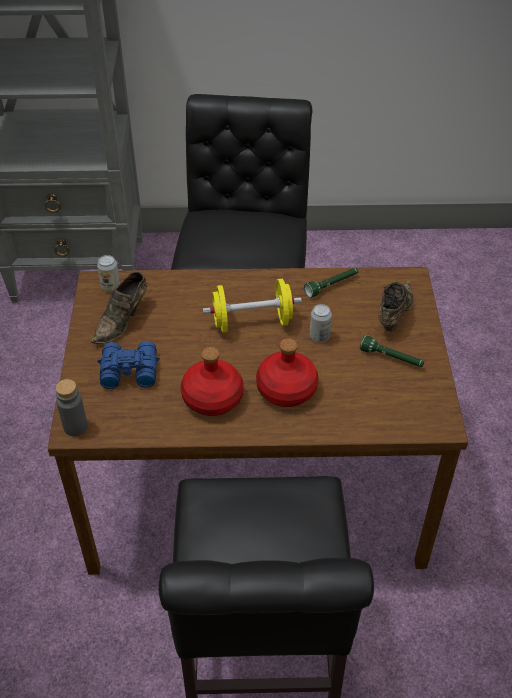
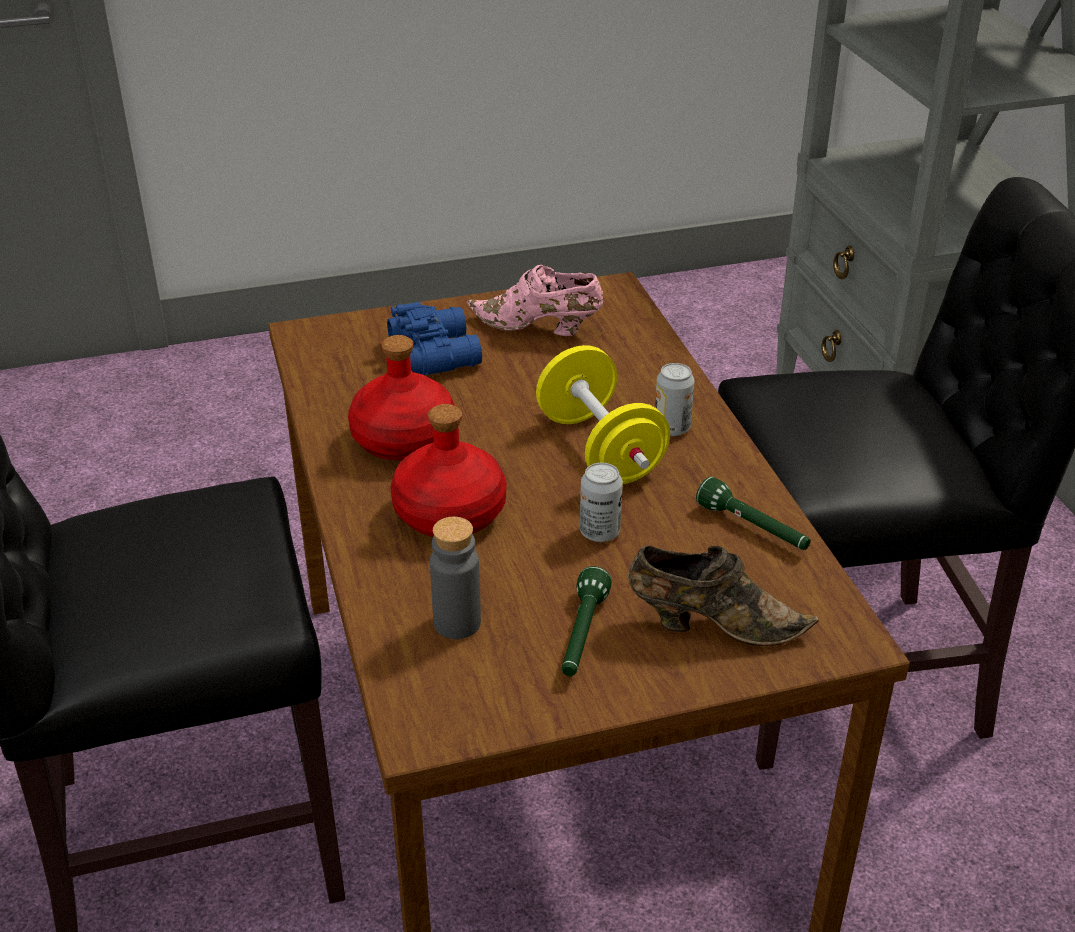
camera: 75 degrees right, 10 degrees down
(75, 427) = (311, 334): grey bottle -> grey bottle (457, 623)
(110, 287) = (609, 302): can -> can (672, 428)
(123, 321) = (539, 328): brown shoe -> pink shoe

